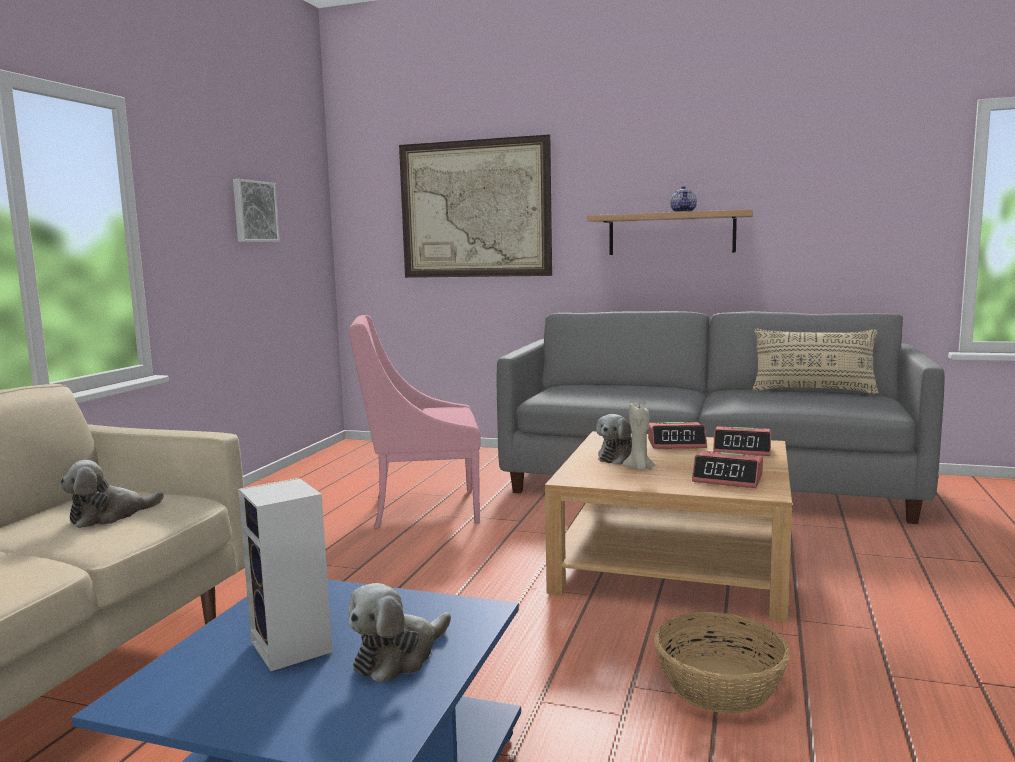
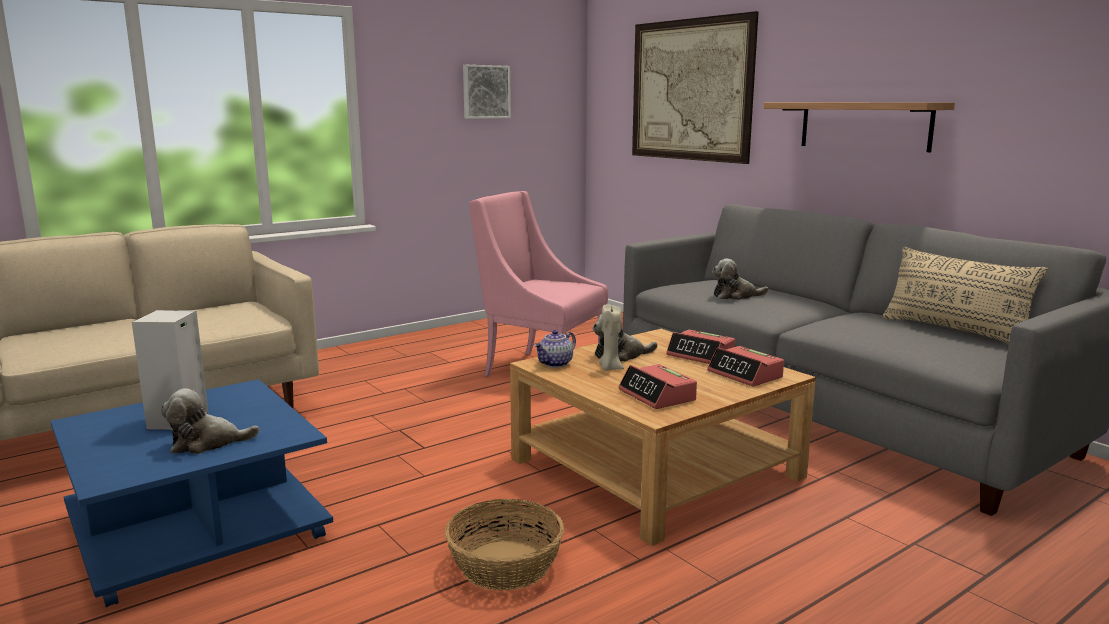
camera: 35 degrees right, 5 degrees up
(109, 516) = (218, 319): plush toy -> plush toy (735, 296)
(684, 212) = (866, 101): teapot -> teapot (556, 364)

